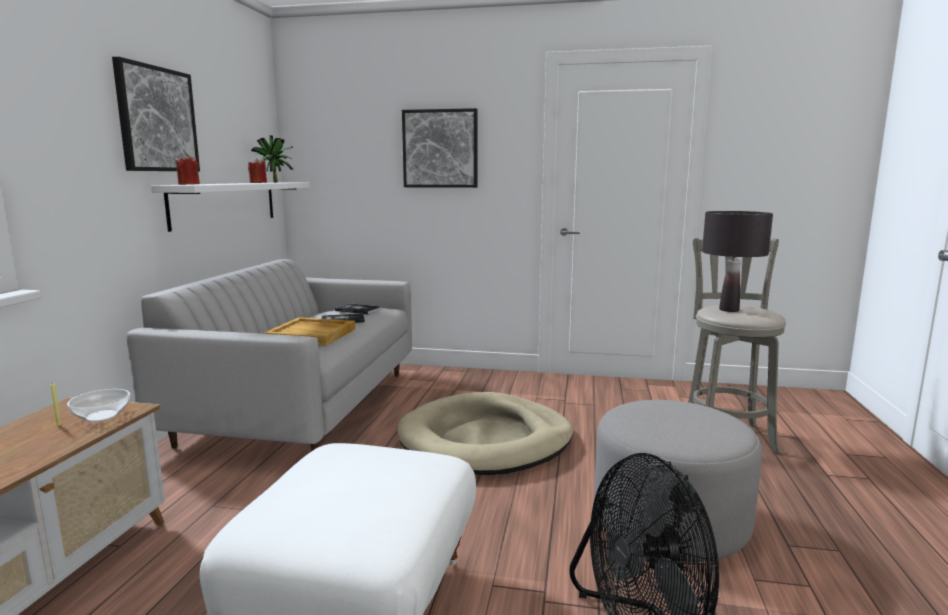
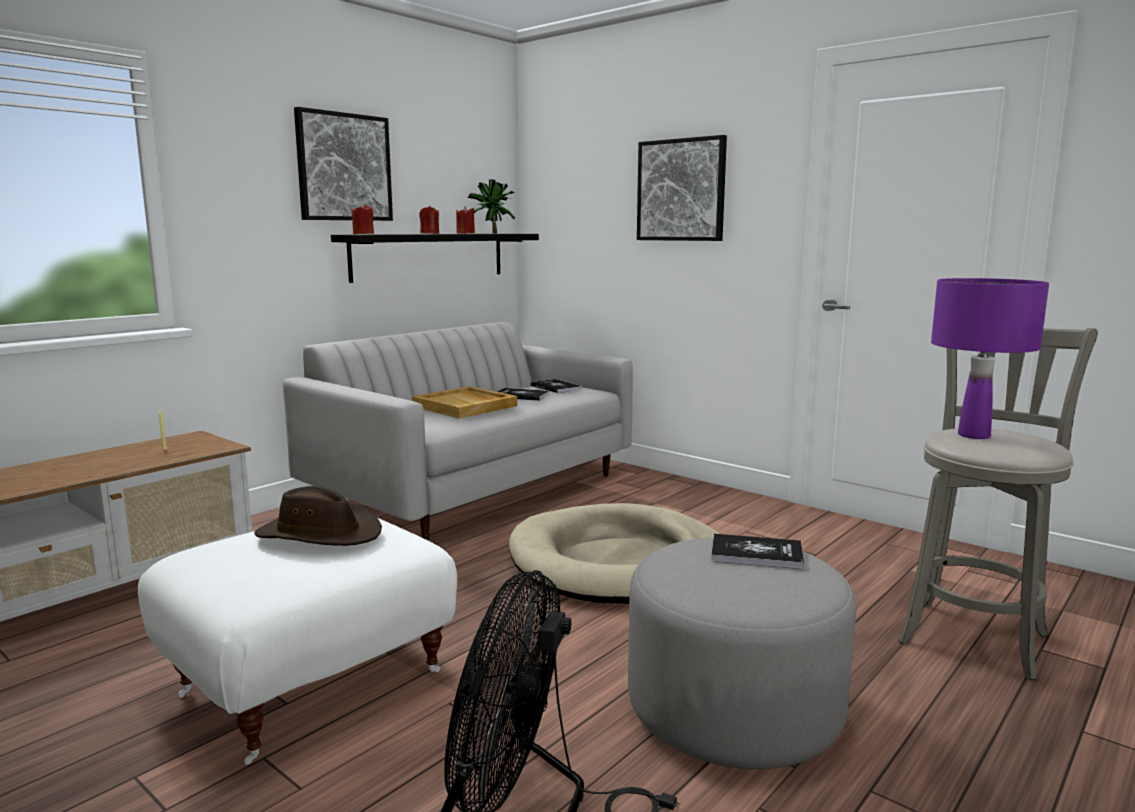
camera: 30 degrees right, 0 degrees up
(102, 416) = (200, 448): bowl -> none
(225, 203) = (430, 256): white shelf -> black shelf
(231, 183) = (429, 233): none -> red candle
(358, 470) = (319, 534): none -> brown hat
(669, 409) = (756, 553): none -> book
(729, 310) = (973, 435): black table lamp -> purple table lamp

